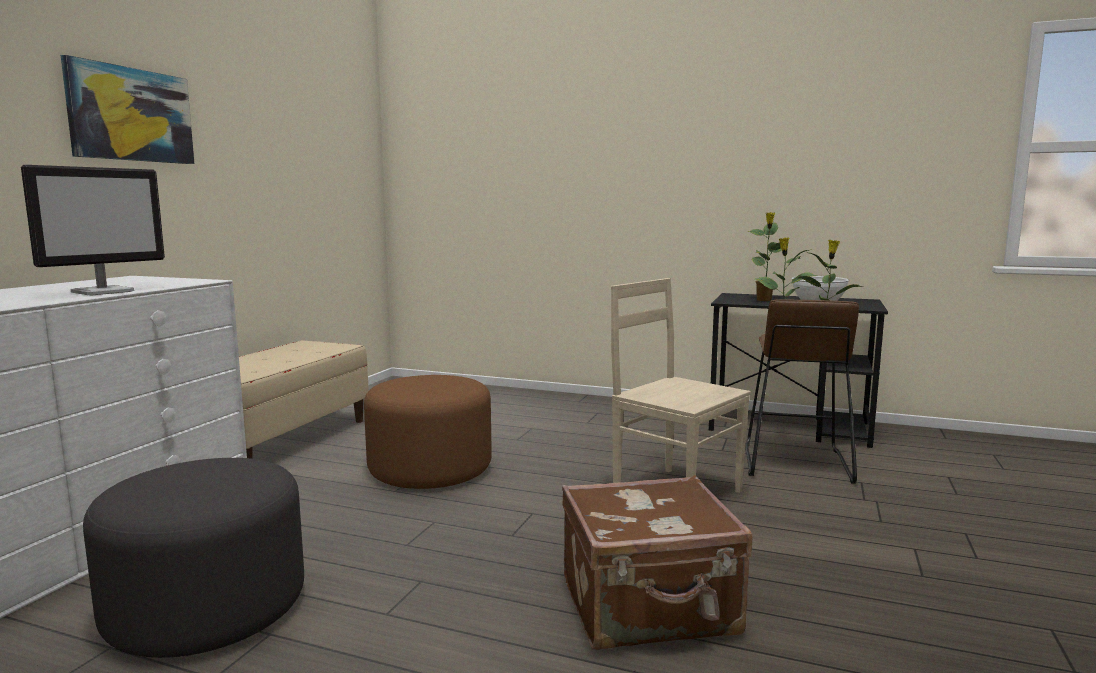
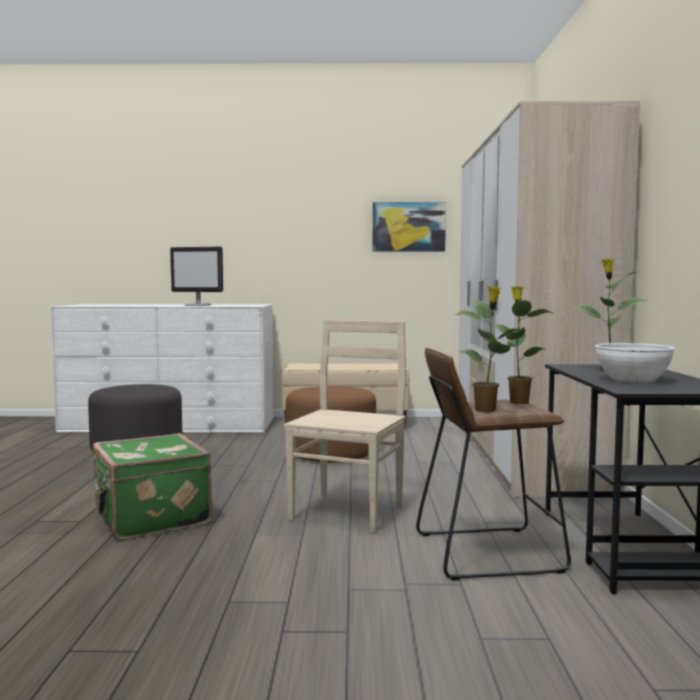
camera: 70 degrees right, 5 degrees down
(131, 115) = (285, 217): picture -> picture (408, 227)
(531, 402) = (522, 454): none -> wardrobe
(649, 609) = (150, 518): brown suitcase -> green suitcase

